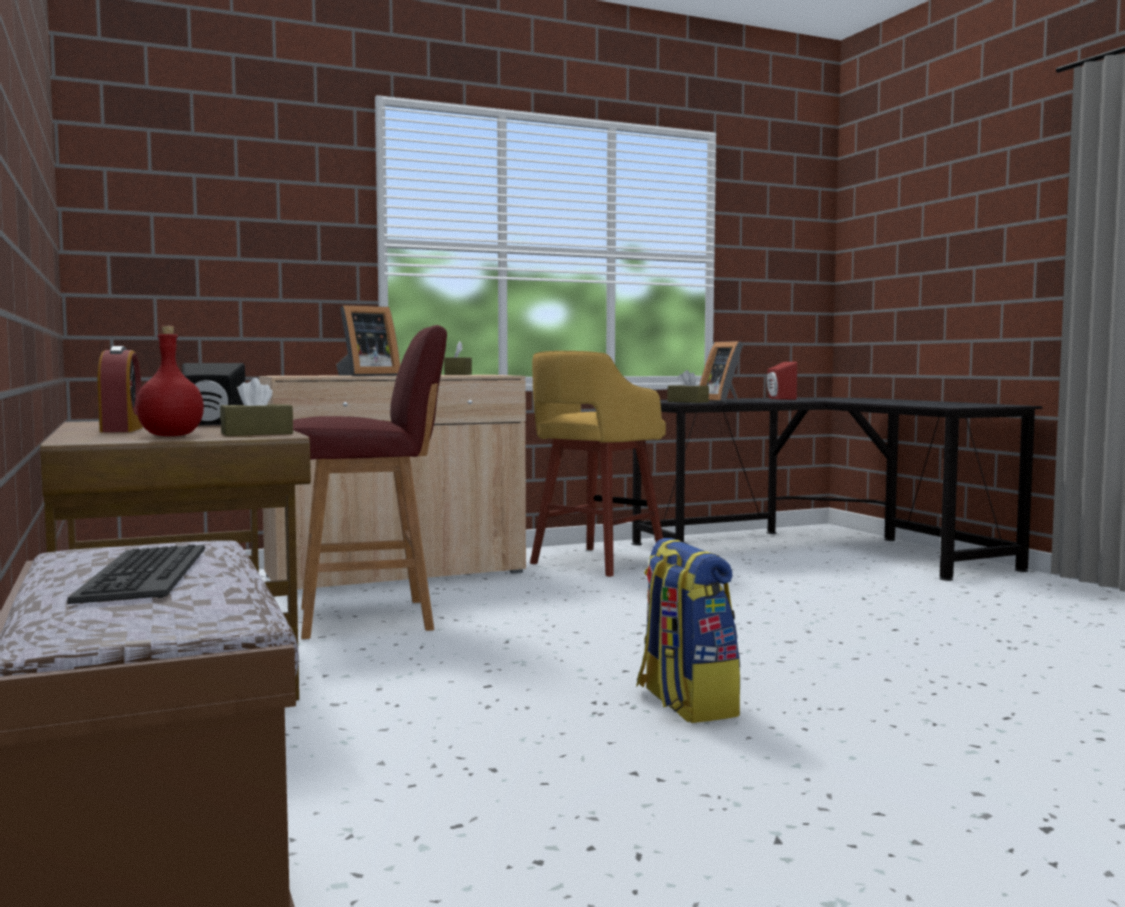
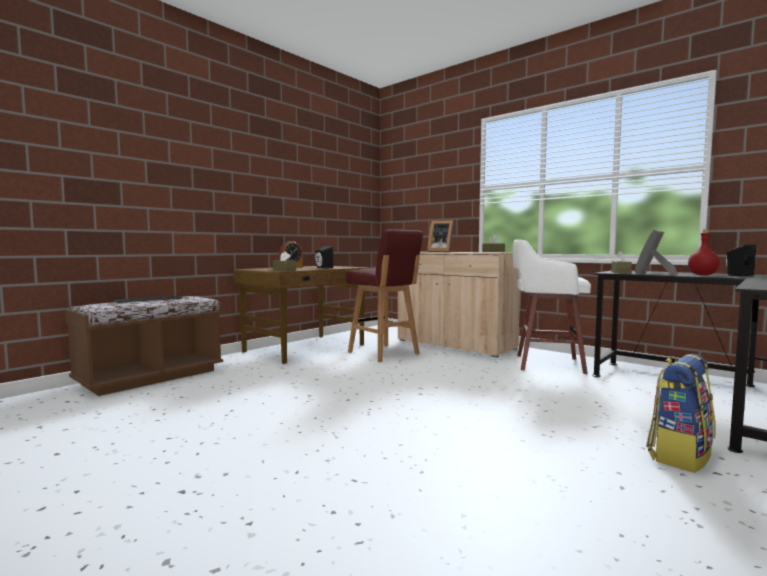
camera: 65 degrees right, 0 degrees up
(172, 436) = (269, 269): red bottle -> red bottle (703, 275)
(595, 562) = (546, 364): yellow stool -> white stool
(685, 703) = (319, 408): backpack -> backpack (679, 455)
(779, 399) = (737, 275): red speaker -> black speaker

